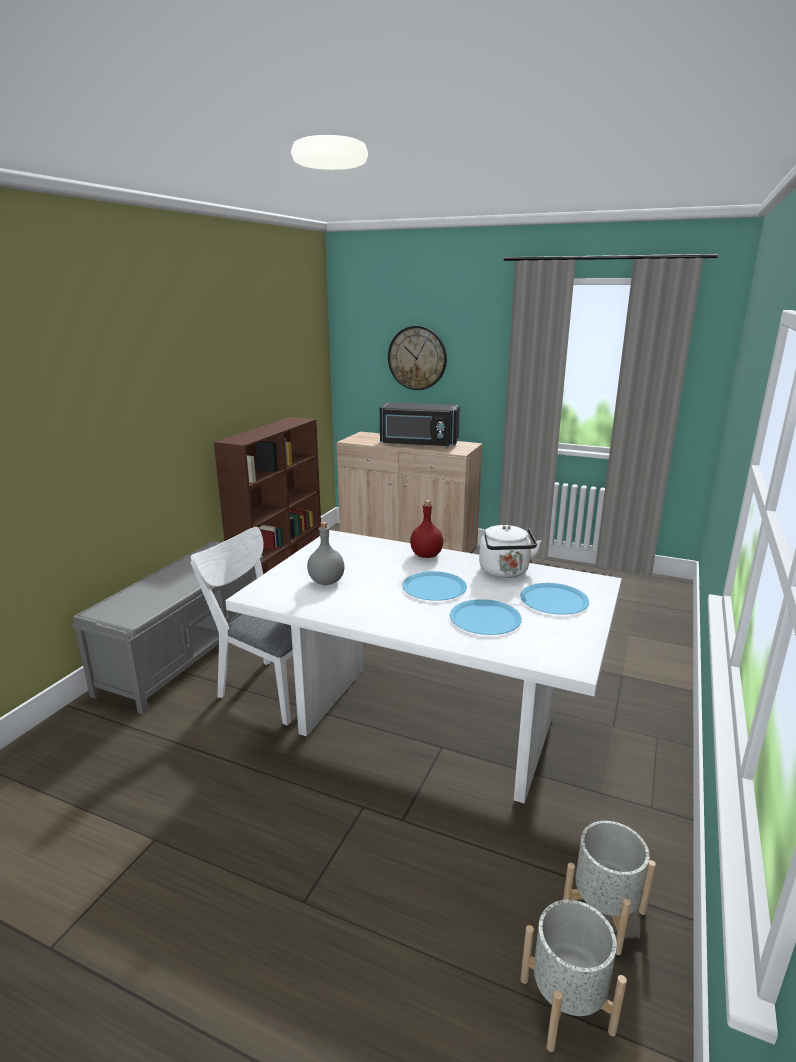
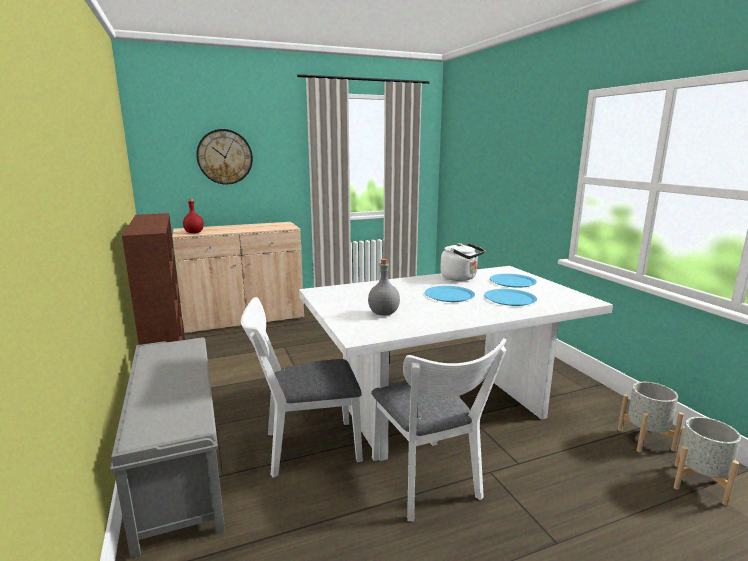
camera: 45 degrees left, 5 degrees down
(300, 776) = (428, 483): none -> white chair
(418, 444) = (248, 228): black microwave -> none
(427, 555) = (401, 283): red bottle -> red bottle (194, 232)

